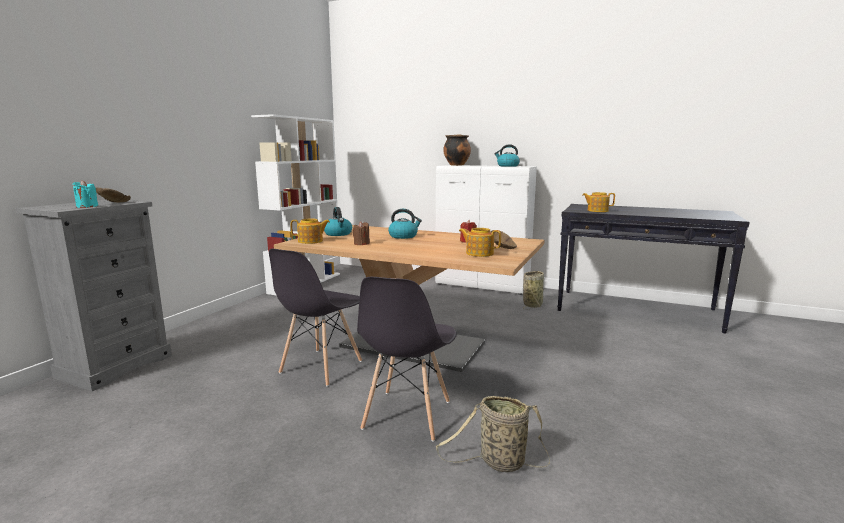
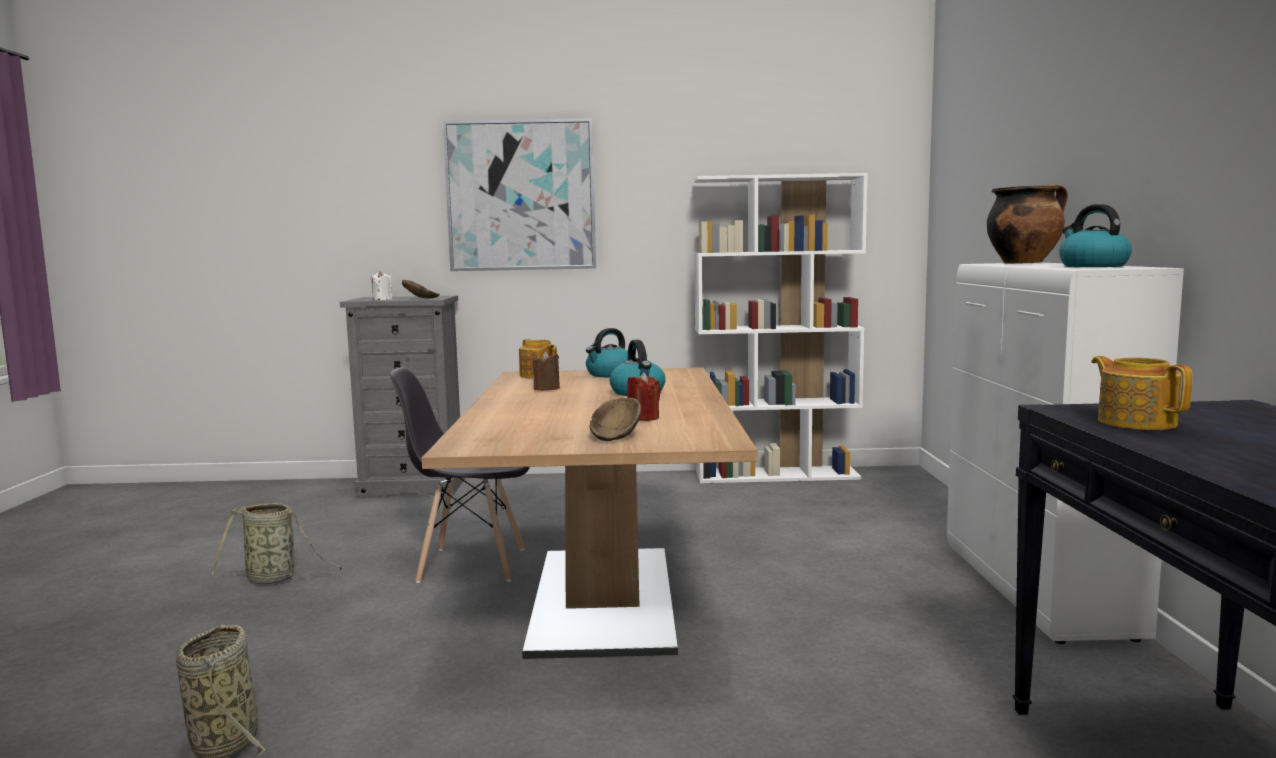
camera: 65 degrees right, 5 degrees down
(87, 206) = (382, 299): turquoise candle -> white candle
(149, 117) = (521, 196): none -> picture
(407, 415) = (351, 648): grey chair -> none
(479, 253) = (538, 432): teapot -> none
(533, 305) = (1003, 670): basket -> basket (274, 579)

